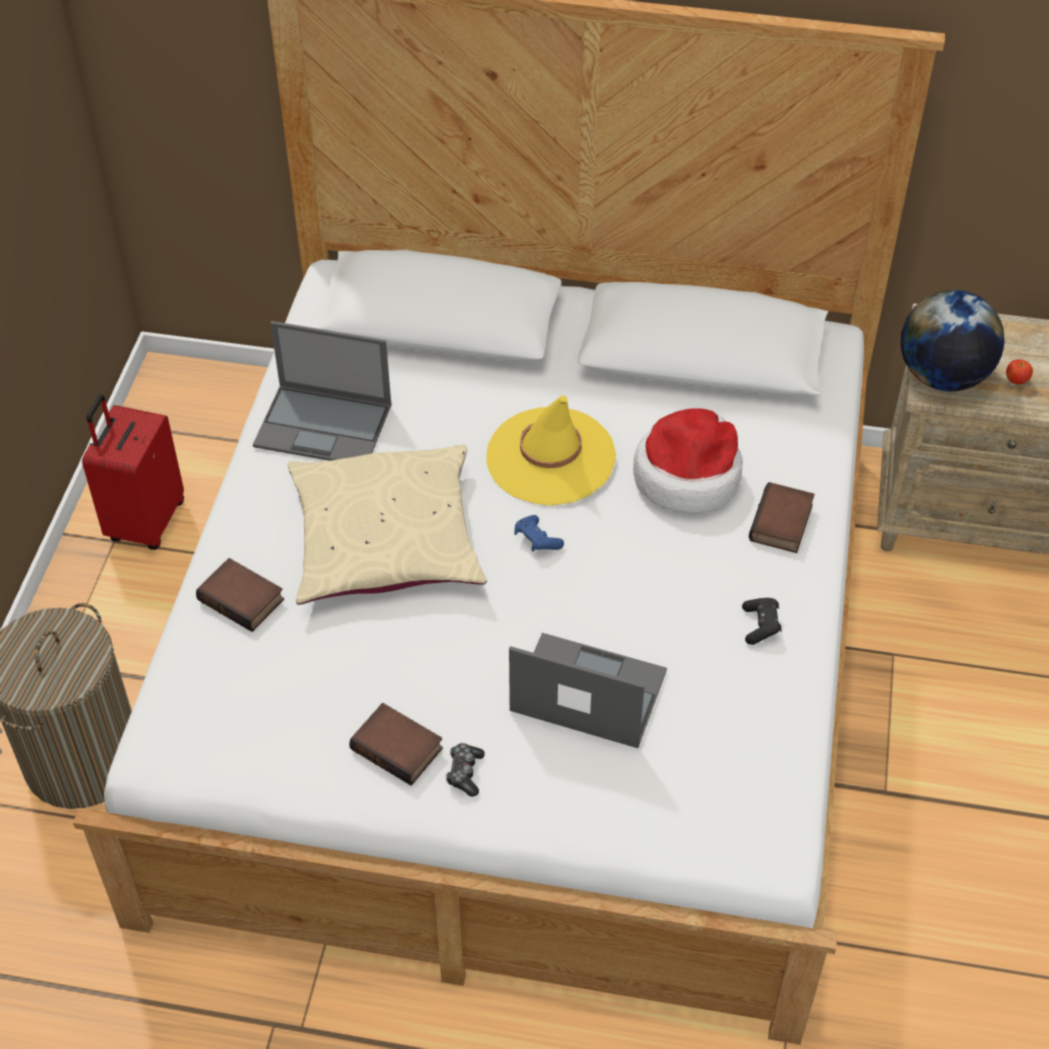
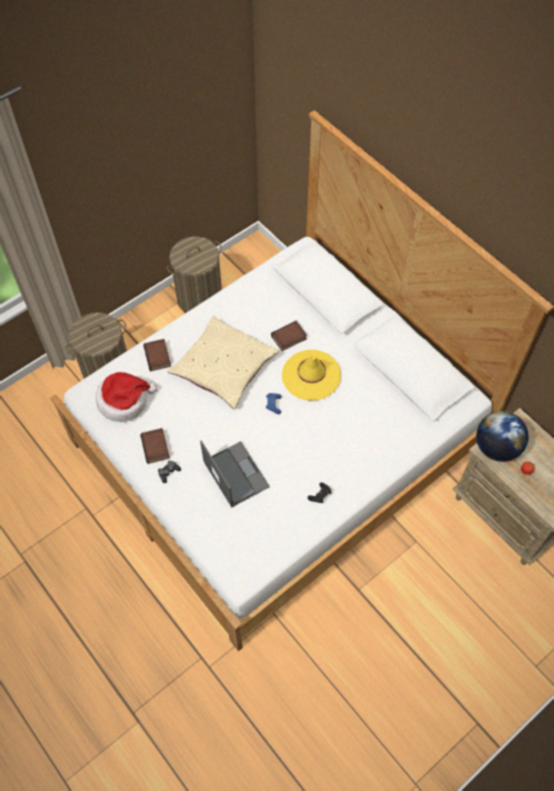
camera: 40 degrees right, 10 degrees up
(145, 522) = (199, 298): red suitcase -> laundry basket
(325, 425) = (245, 308): laptop -> none
(688, 475) = (353, 418): hat -> hat (124, 400)
(783, 524) = (369, 462): book -> book (289, 338)

